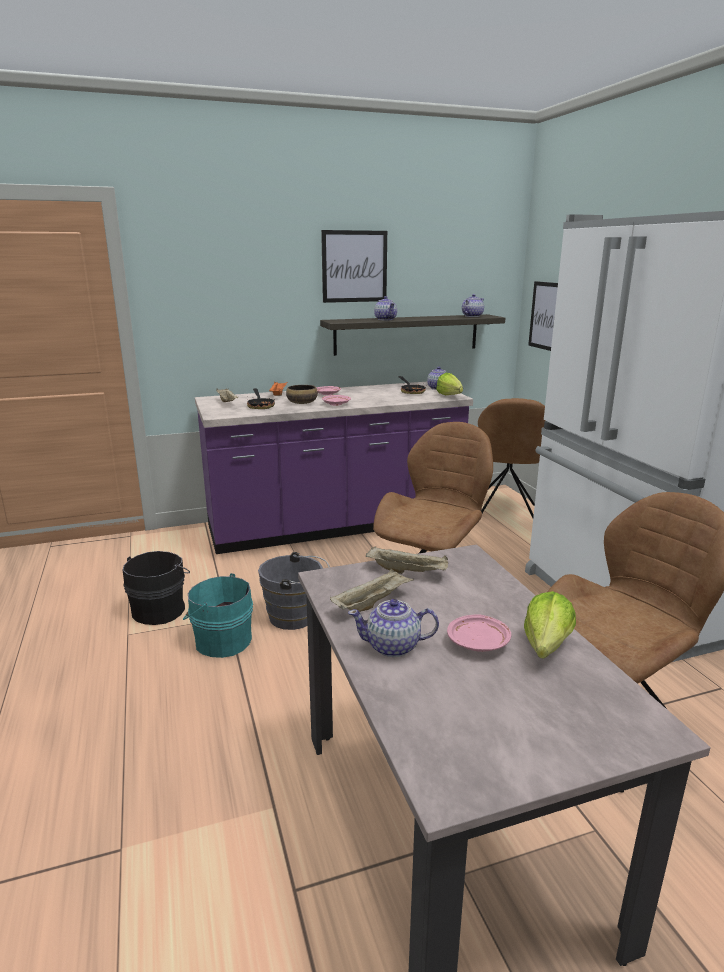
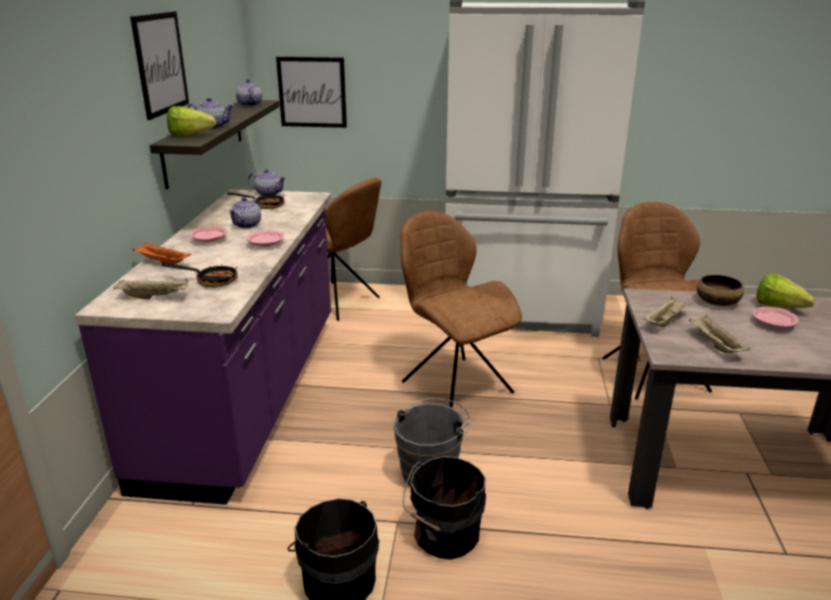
camera: 65 degrees left, 5 degrees up
(221, 640) = (444, 535): turquoise bucket -> black bucket
(302, 403) = (232, 258): bowl -> bowl (717, 302)
(393, 646) = (779, 350): teapot -> teapot (247, 225)
(451, 397) = (312, 197): lettuce -> lettuce (194, 136)

